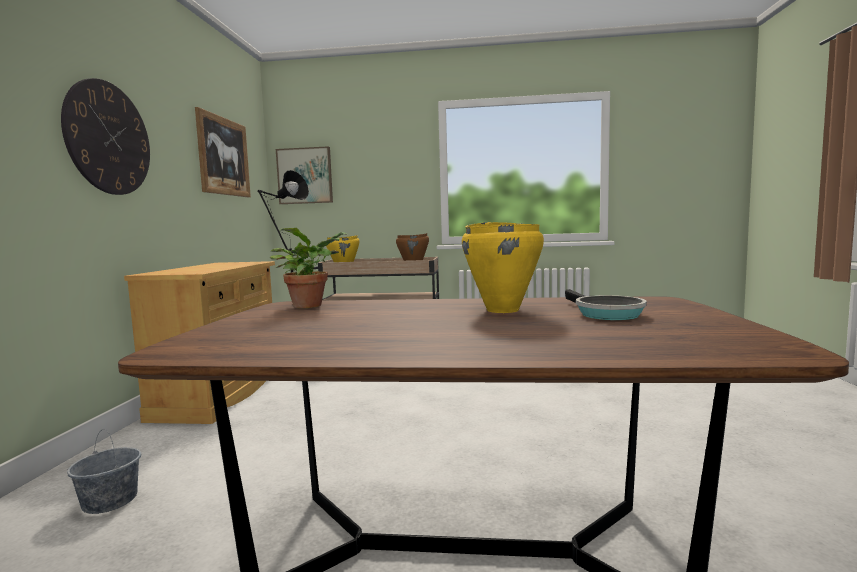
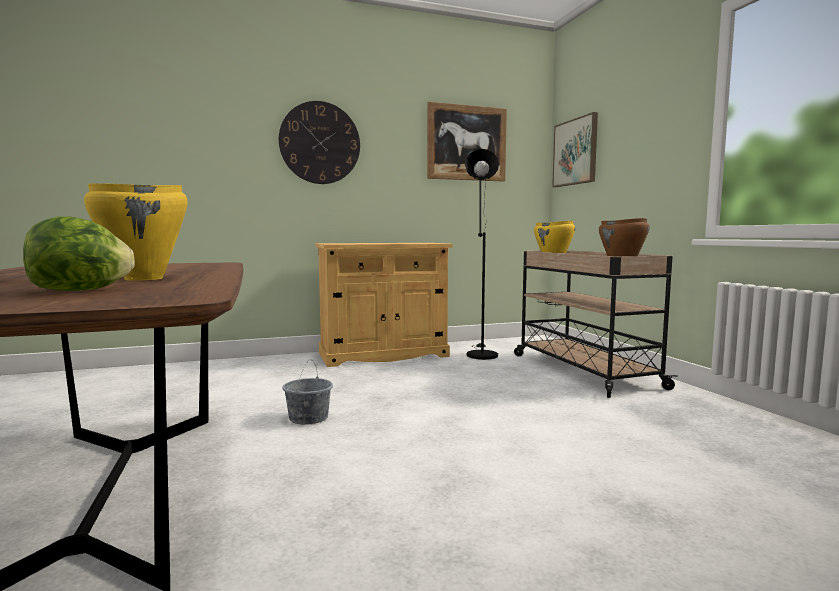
camera: 65 degrees right, 0 degrees up
(110, 500) = (208, 377): grey bucket -> grey bucket (309, 418)
(311, 305) = (212, 264): potted plant -> none
(605, 314) = (81, 290): frying pan -> lettuce

